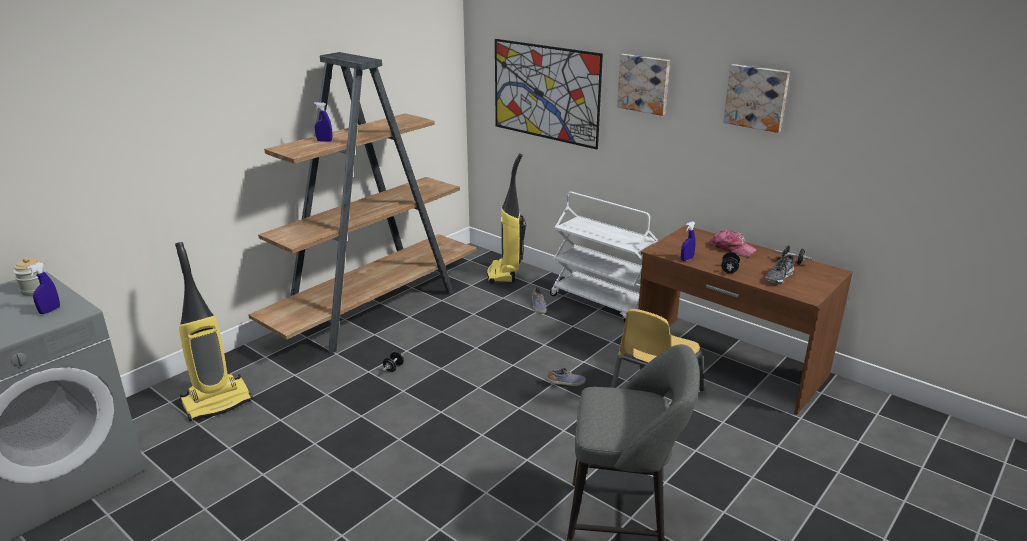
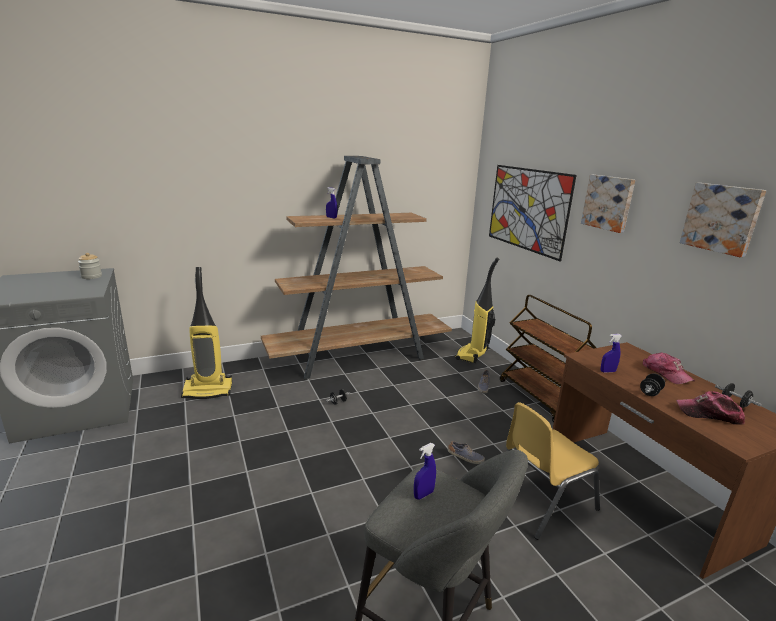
camera: 25 degrees right, 5 degrees down
(50, 310) = (79, 289): blue spray bottle -> blue spray bottle (423, 494)
(601, 303) = (541, 398): white cart -> brown cart
(779, 277) = (709, 414): shoe -> cap

